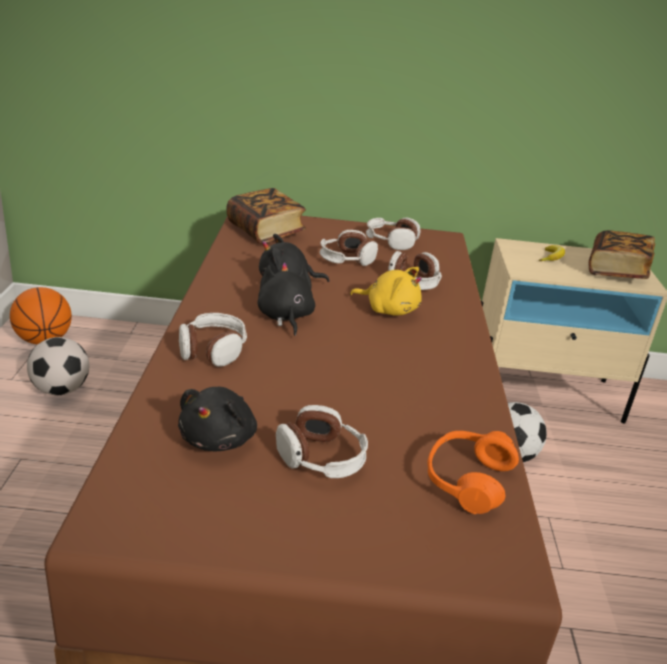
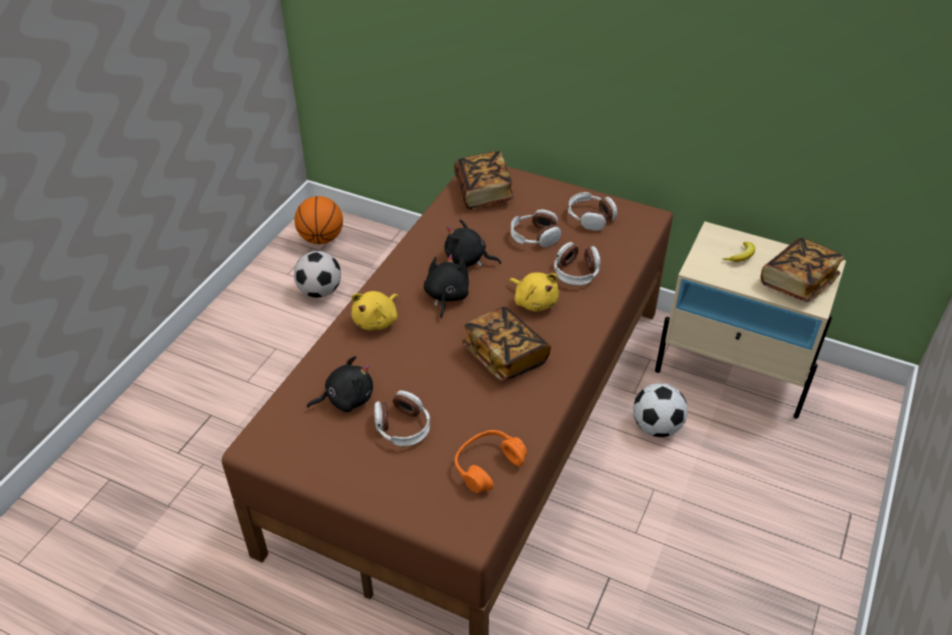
camera: 25 degrees right, 15 degrees up
(212, 349) = (377, 321): headphones -> yellow plush toy
(219, 439) = (346, 398): black plush toy -> black plush toy turned 150 degrees counterclockwise
(396, 361) = (505, 356): none -> book

